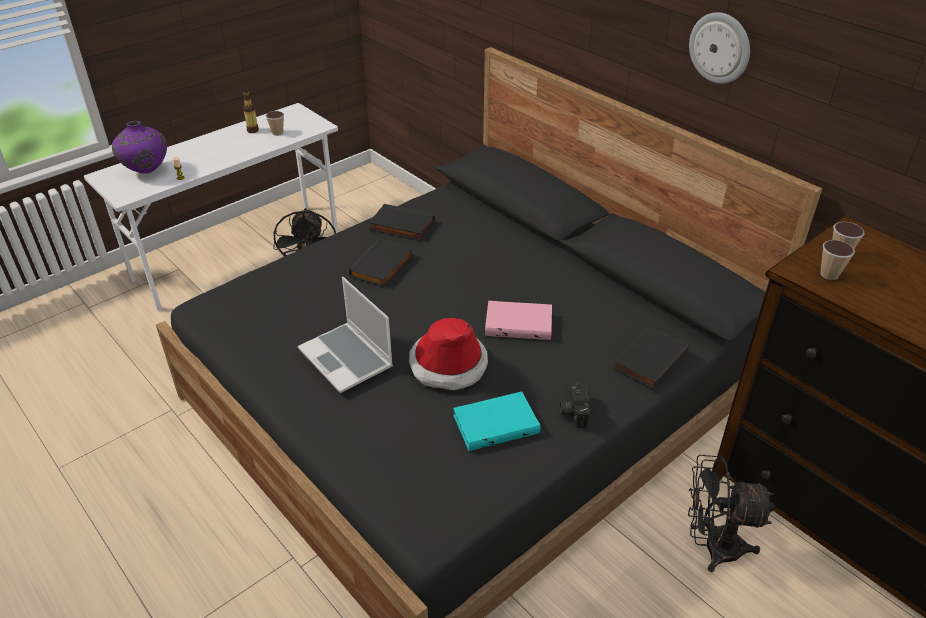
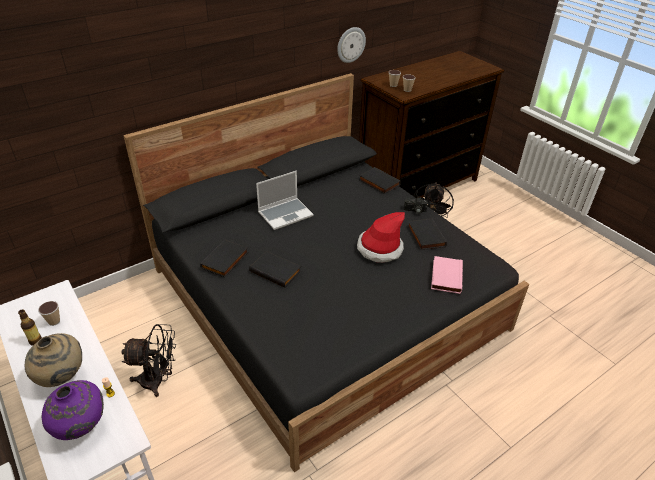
camera: 85 degrees left, 0 degrees up
(205, 152) = (62, 378): none -> beige vase
(347, 359) = (374, 289): laptop -> laptop (285, 214)
(495, 423) = (425, 236): turquoise book -> black book
(519, 323) = (345, 219): pink book -> pink book (445, 276)
(720, 48) = (287, 39): wall clock -> wall clock (350, 44)

